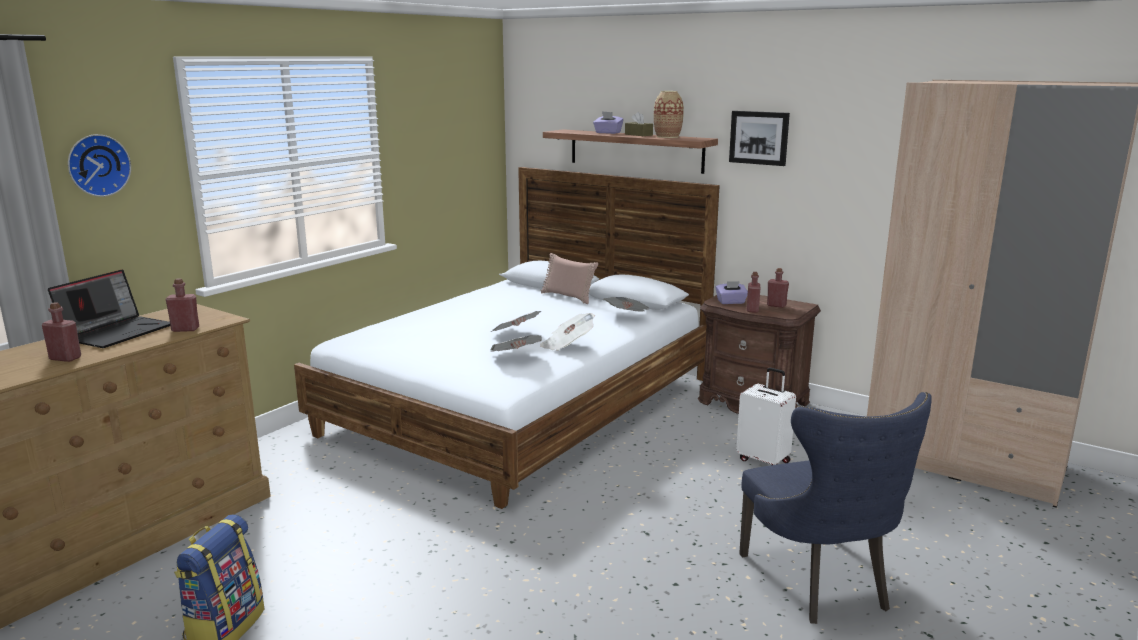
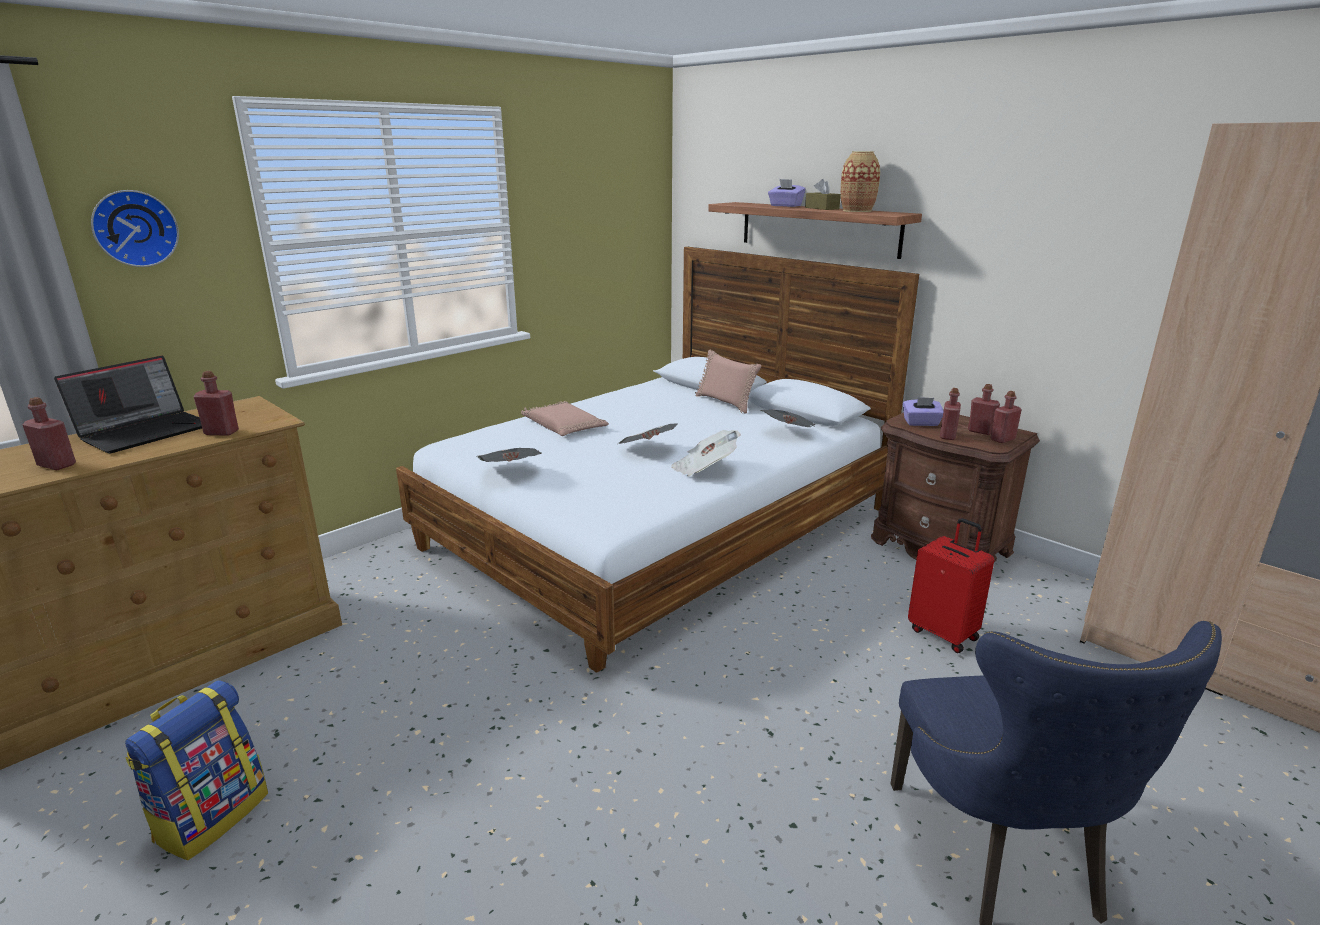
camera: 10 degrees right, 5 degrees up
(437, 320) = (564, 425): none -> beige pillow
(516, 357) = (637, 481): newspaper -> newspaper (510, 471)
(759, 137) = (976, 212): picture -> none
(764, 460) = (944, 633): white suitcase -> red suitcase
(793, 310) = (1002, 439): none -> red bottle

